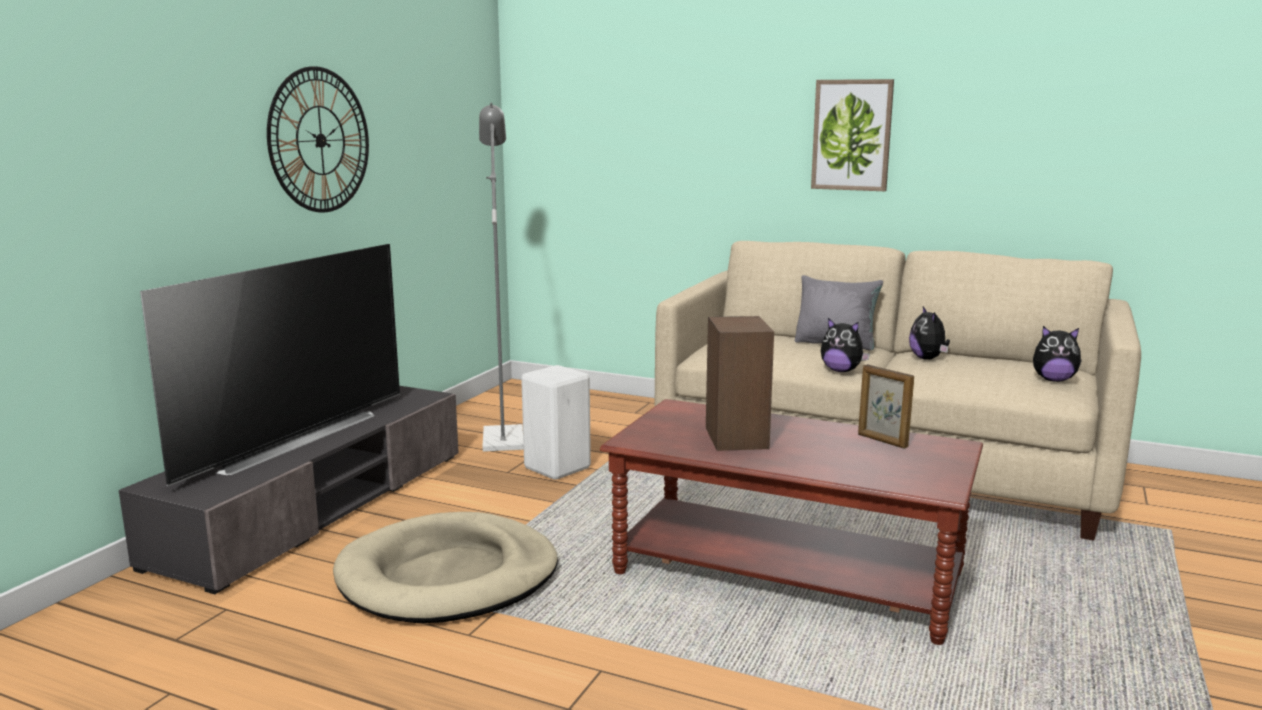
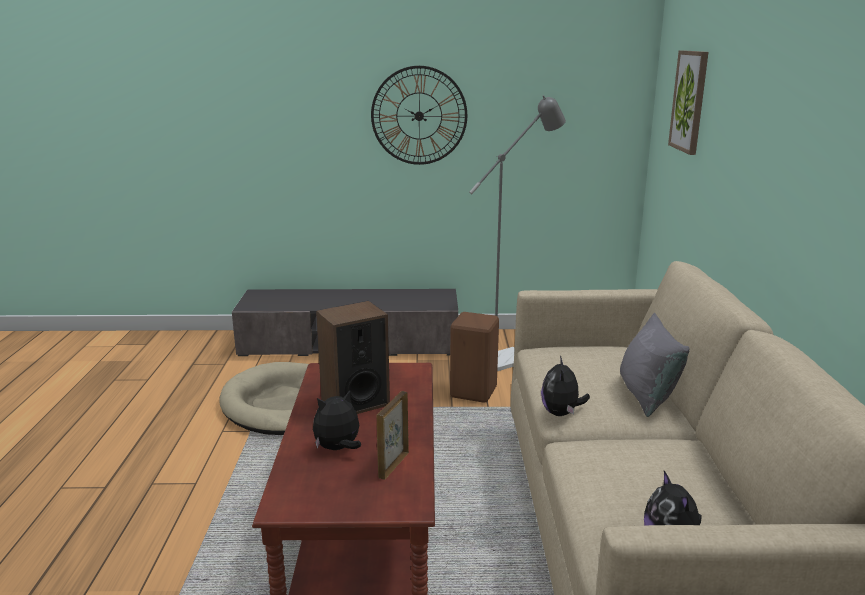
camera: 65 degrees right, 5 degrees up
(290, 438) = (338, 297): television -> none
(557, 467) = (475, 392): white stool -> brown stool
(852, 135) = (805, 169): picture -> picture (689, 101)
(928, 359) = (665, 453): plush toy -> plush toy (338, 449)

